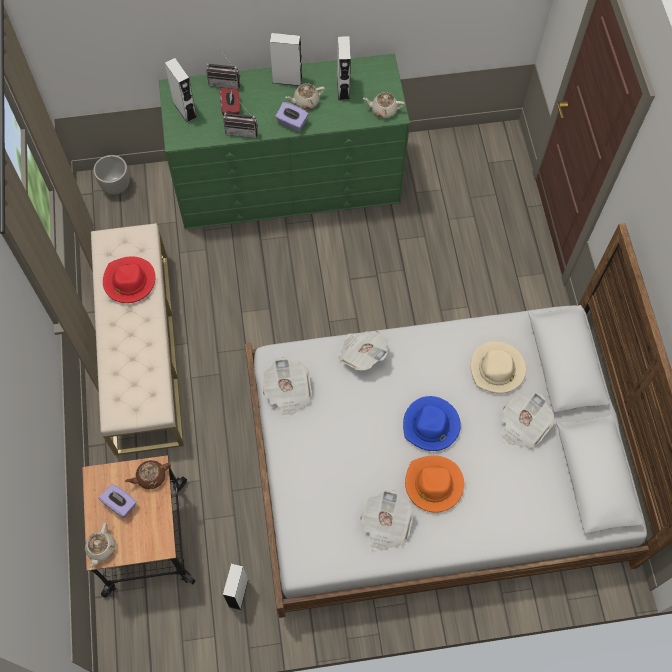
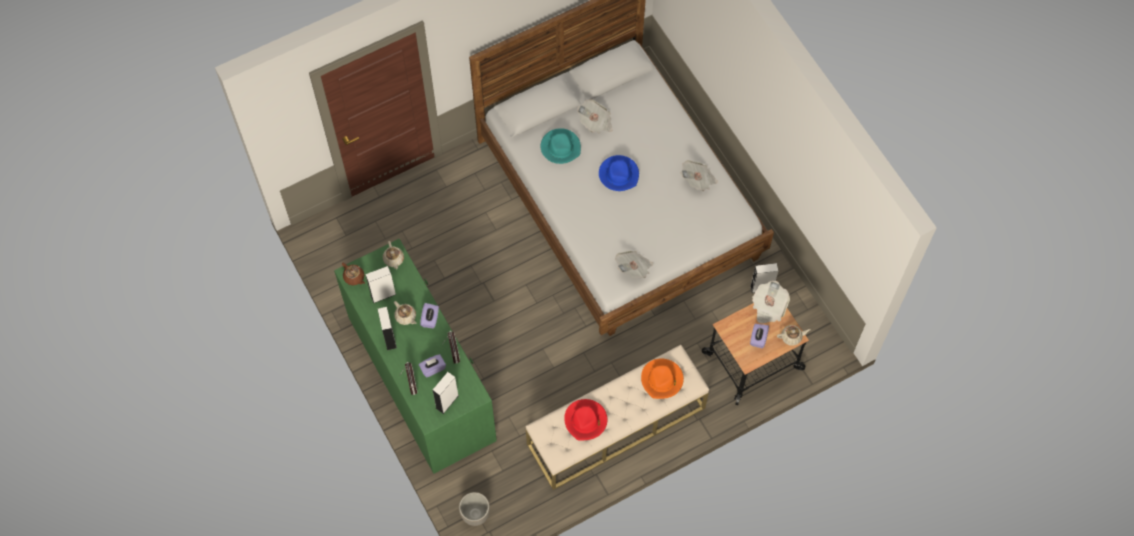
camera: 110 degrees left, 0 degrees up
(150, 477) = (732, 328): brown teapot -> brown teapot (354, 277)
(231, 108) = (433, 368): red tissue box -> purple tissue box
(362, 354) = (584, 232): newspaper -> newspaper (768, 307)
(433, 485) = (659, 161): orange hat -> orange hat (662, 379)
(497, 369) = (560, 147): beige hat -> turquoise hat

